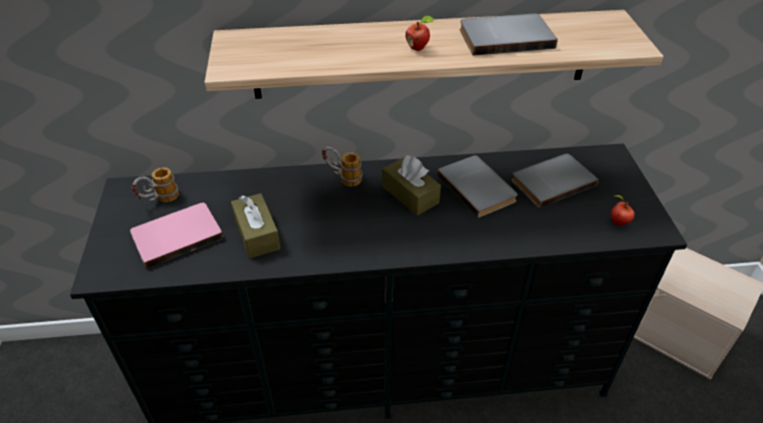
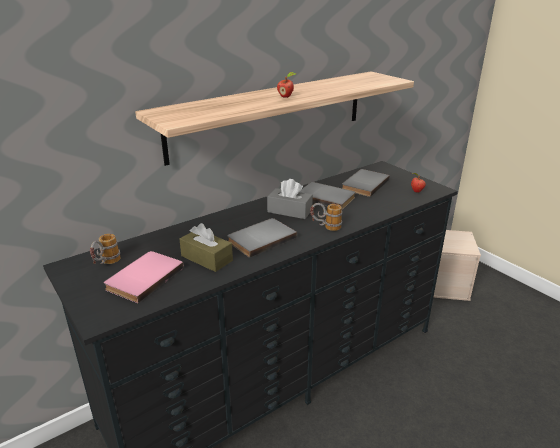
camera: 30 degrees left, 15 degrees down
(342, 178) = (236, 215): mug -> mug (325, 227)
(410, 194) = (289, 211): brown tissue box -> grey tissue box
(505, 37) = (327, 86): grey book -> grey book (260, 239)

